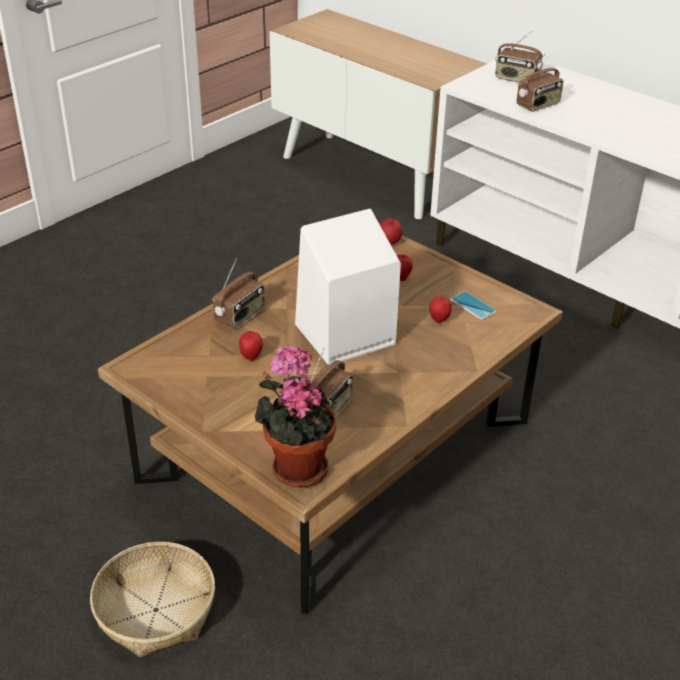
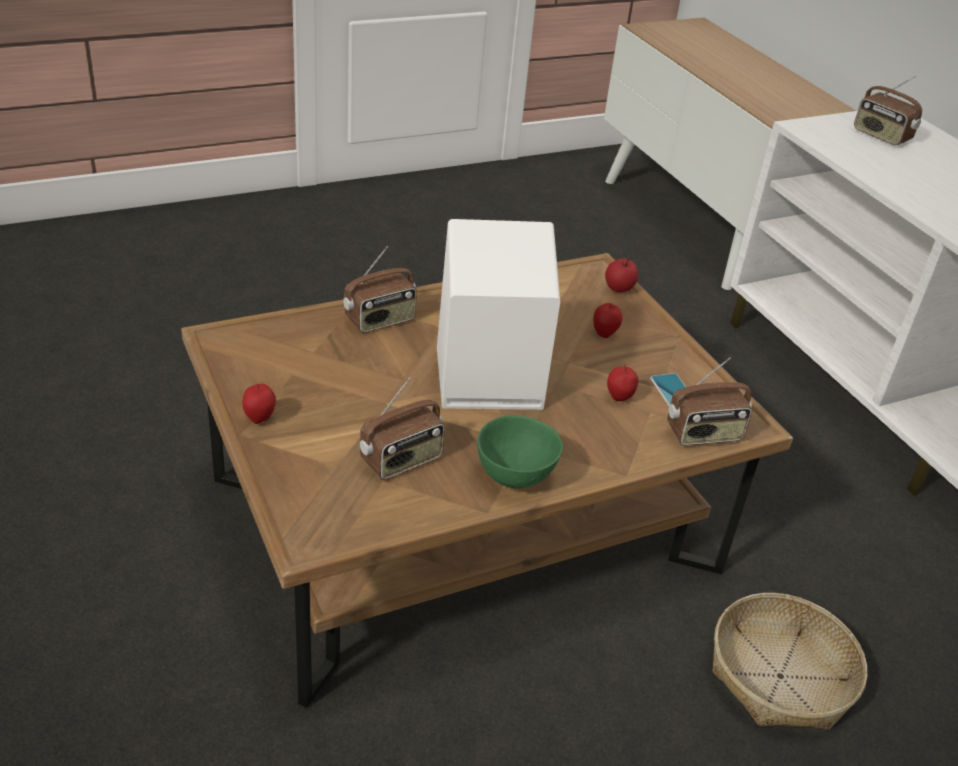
camera: 20 degrees right, 0 degrees up
(155, 610) = (141, 632): basket -> basket (779, 676)
(251, 356) = (359, 369): apple -> apple (260, 418)
(296, 466) = (315, 514): potted plant -> none
(409, 395) = (516, 476): none -> green bowl
(538, 105) = (890, 172): radio -> radio (704, 434)

